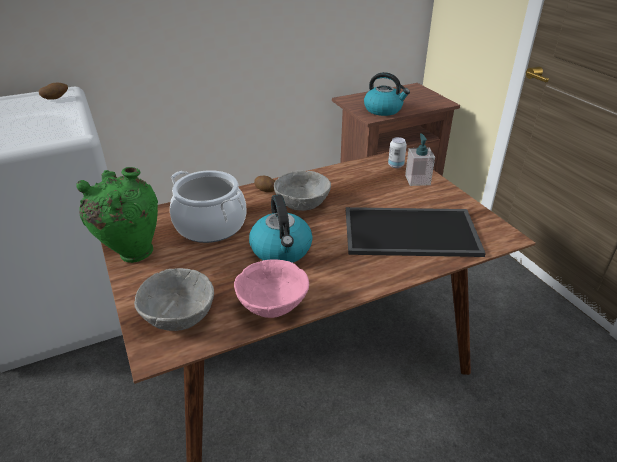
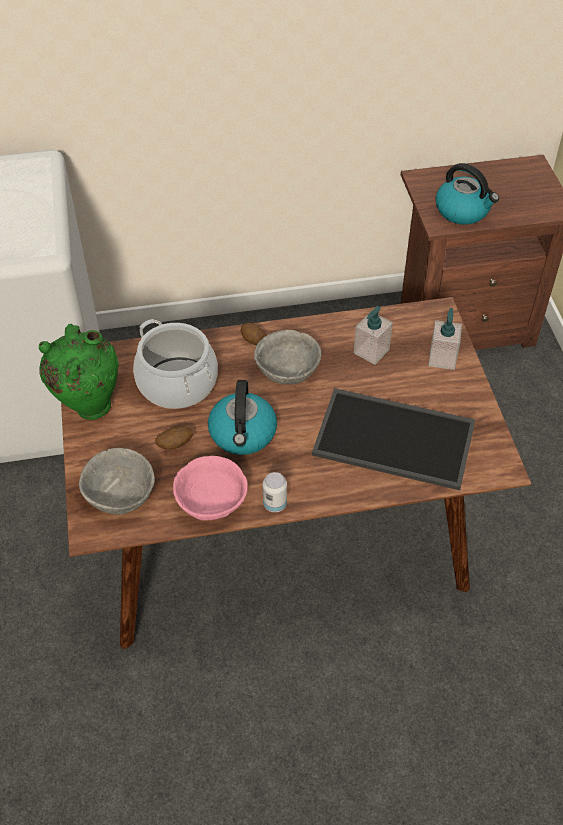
camera: 15 degrees right, 15 degrees up
(56, 99) = (29, 175): potato -> potato (175, 444)
(362, 184) = (371, 351): none -> soap dispenser
(395, 165) = (427, 327): can -> can (275, 504)

